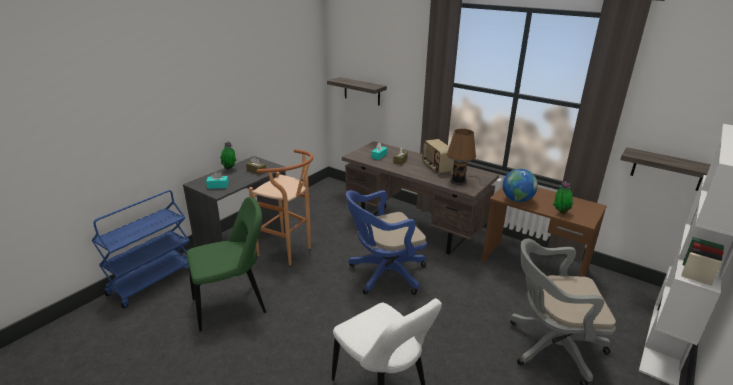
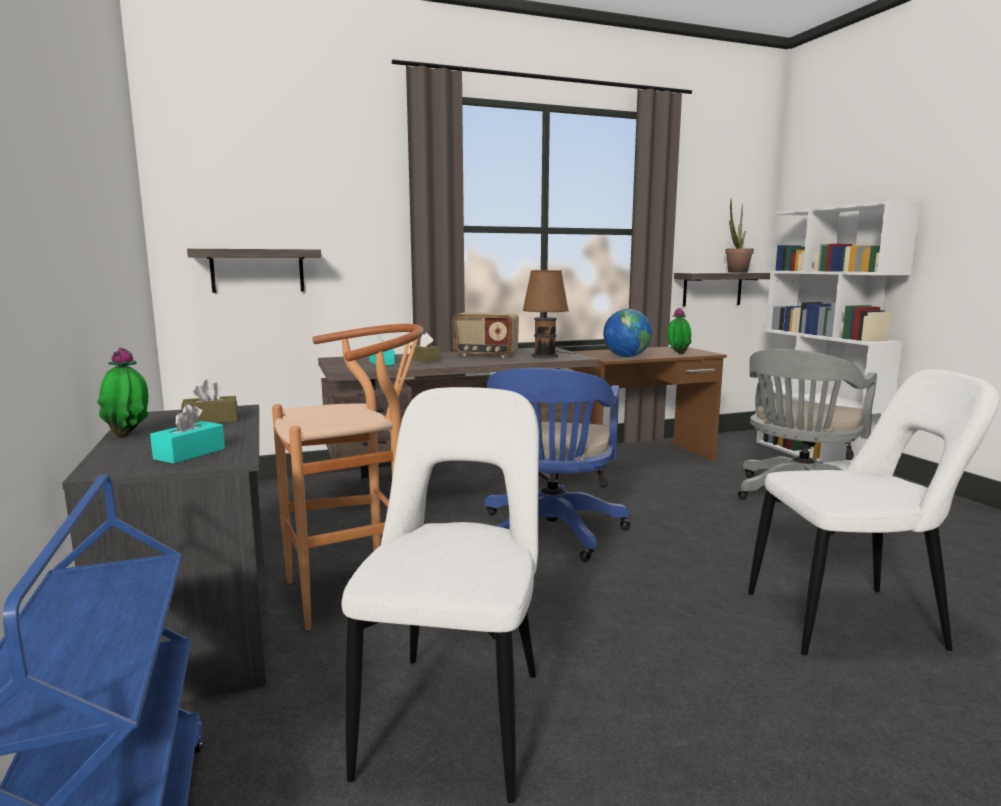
camera: 55 degrees left, 15 degrees down
(233, 305) = (456, 715): green chair -> white chair
(681, 164) = (736, 272): none -> potted plant

